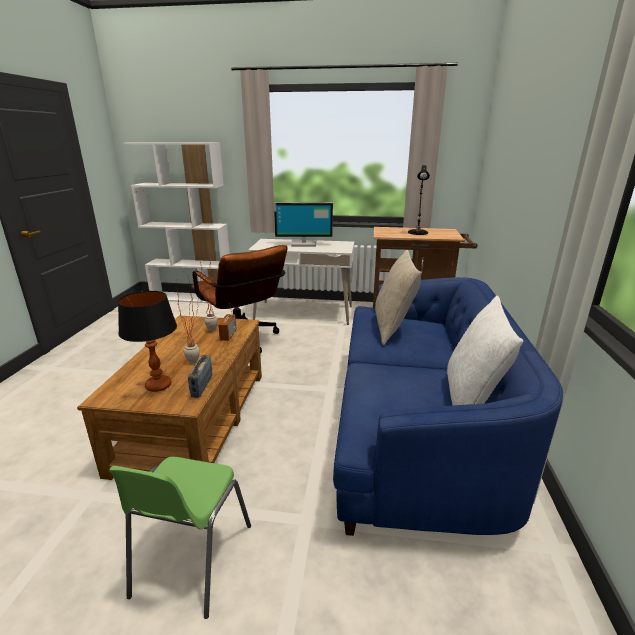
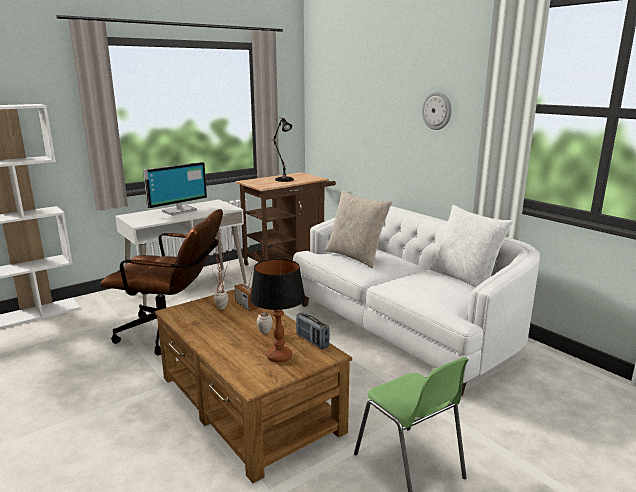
camera: 45 degrees left, 5 degrees down
(415, 429) = (404, 329): blue sofa -> white sofa
(559, 158) = (437, 110): none -> wall clock

